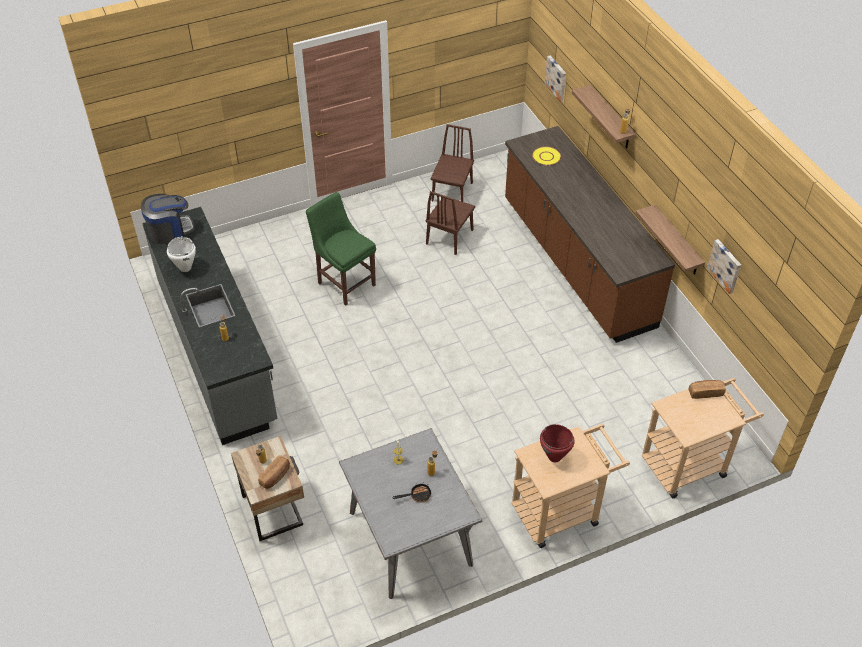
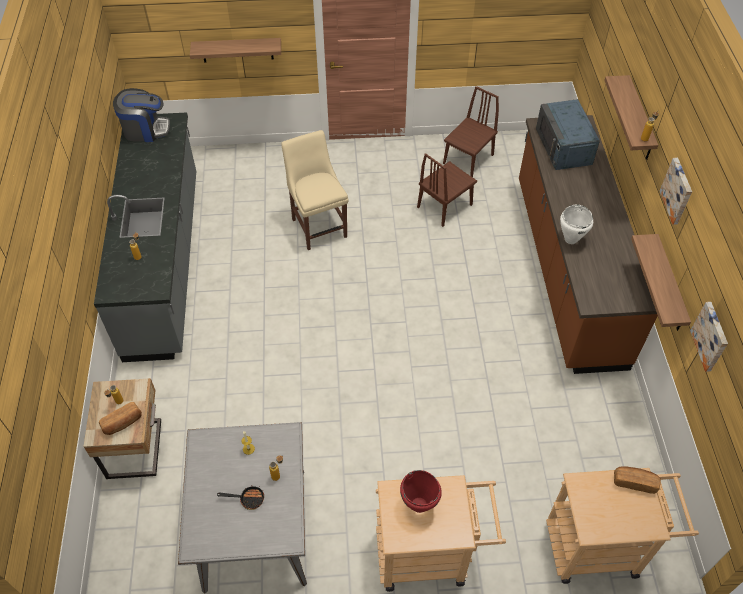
camera: 20 degrees right, 5 degrees up
(185, 268) = (139, 171): white cooking pot -> white cooking pot (570, 239)
(231, 139) = (237, 50): none -> shelf
(345, 282) = (318, 226): green chair -> beige chair
(546, 156) = (564, 146): yellow plate -> blue microwave
(557, 78) = (602, 60): picture -> picture (678, 191)

